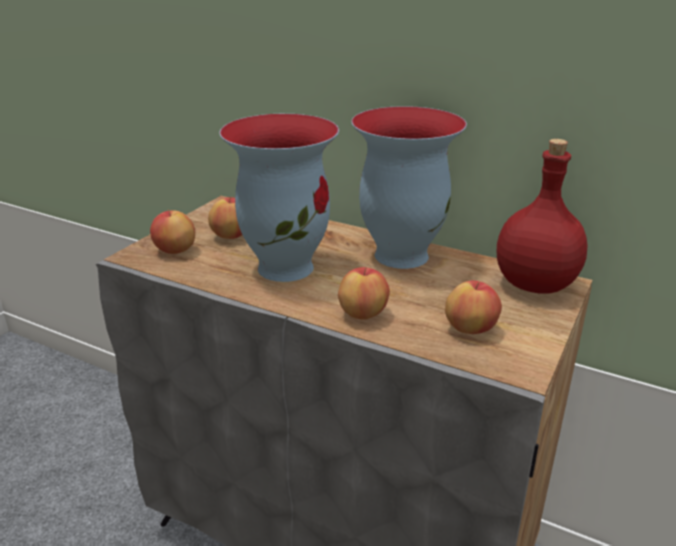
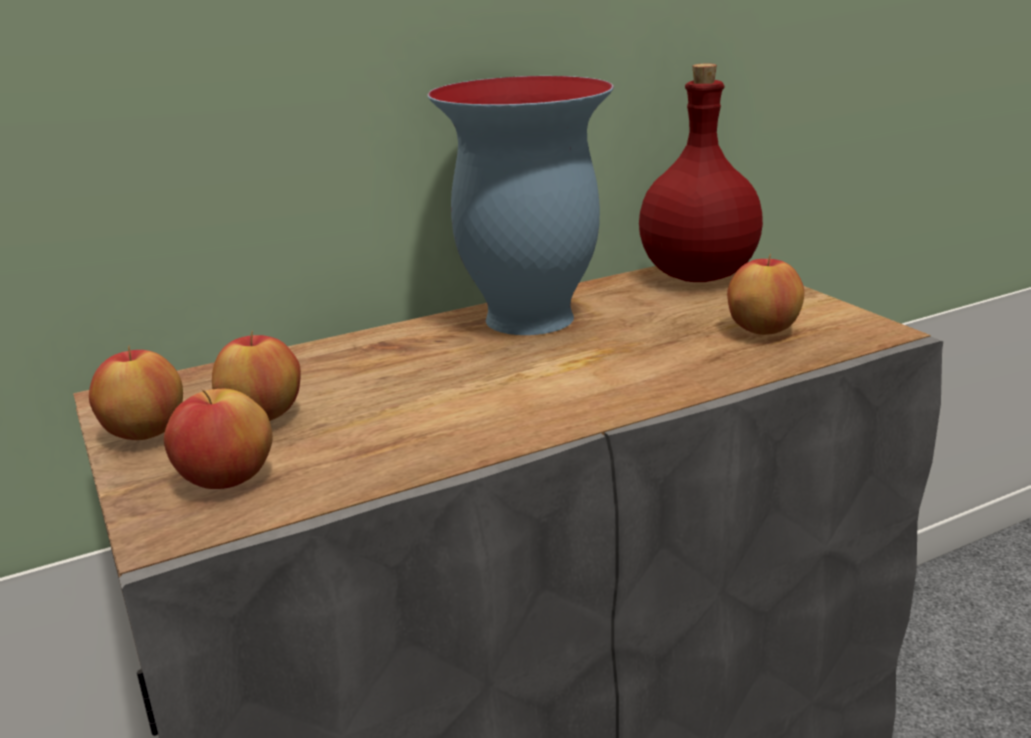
camera: 55 degrees left, 5 degrees down
(286, 266) = (446, 397): vase -> none
(363, 314) = (659, 379): apple -> apple (146, 433)

